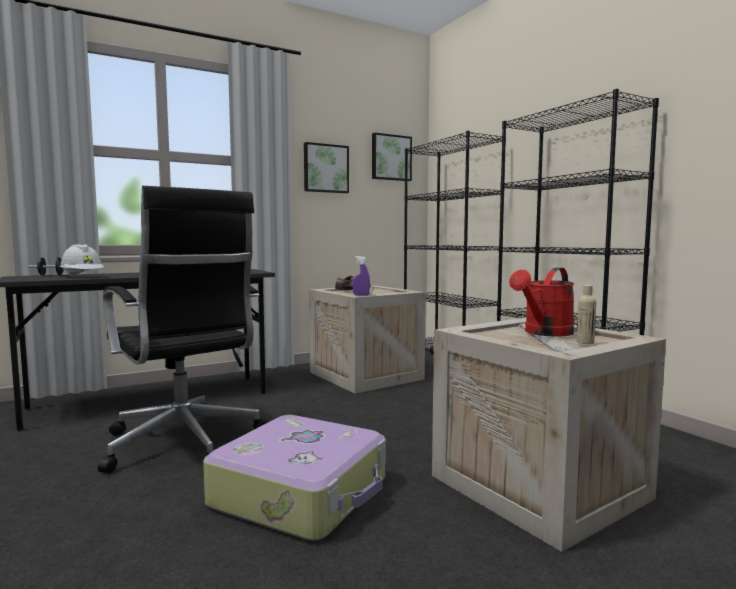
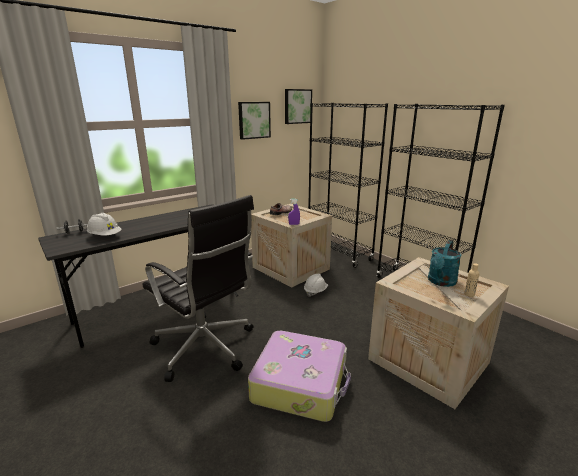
camera: 10 degrees left, 15 degrees up
(388, 399) = (315, 291): none -> white hard hat
(544, 333) = (440, 282): red watering can -> turquoise watering can

